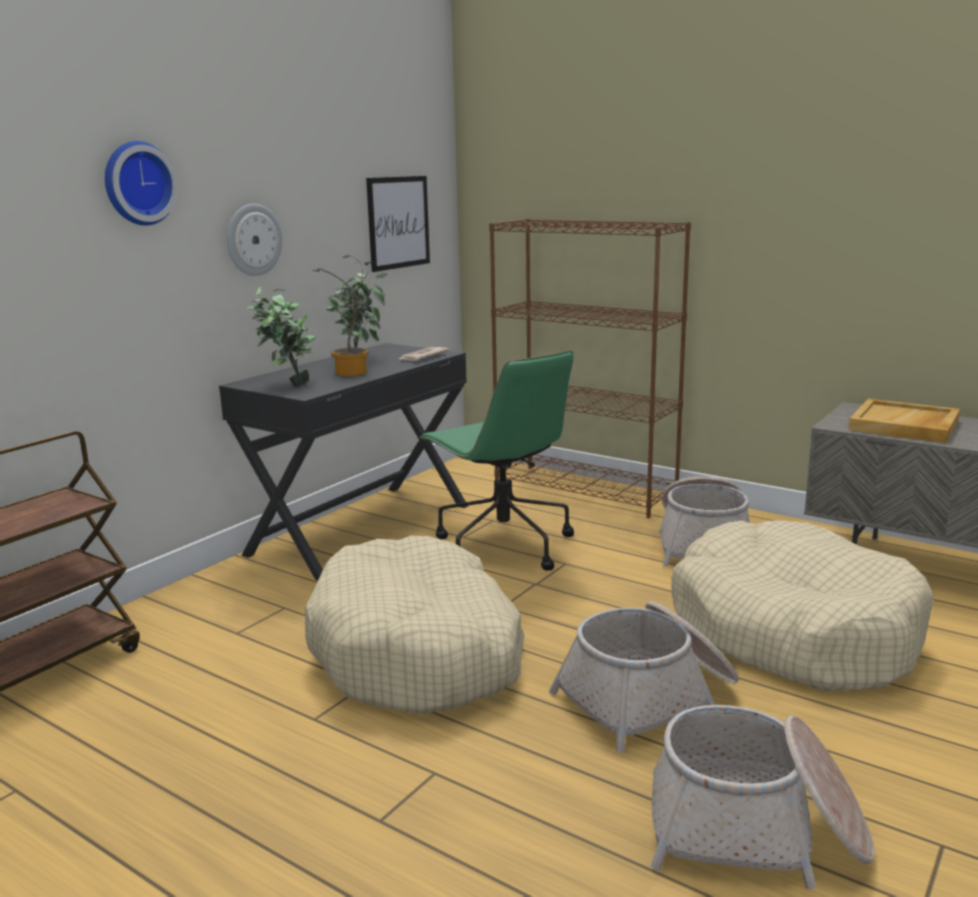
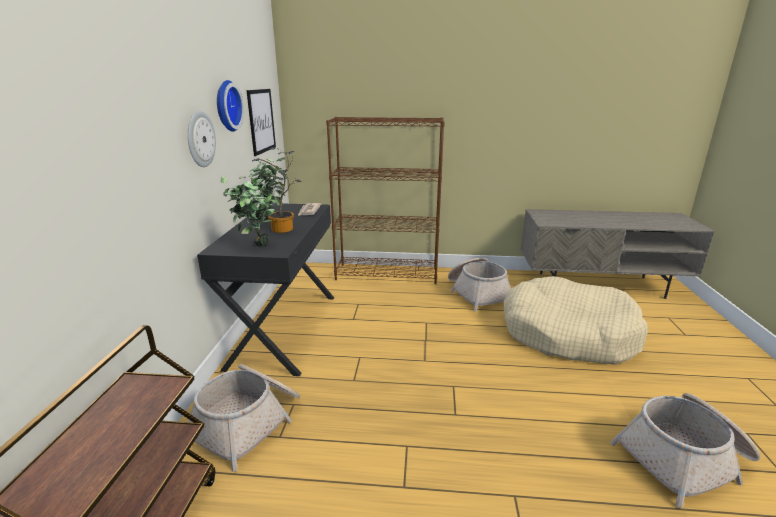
camera: 30 degrees left, 5 degrees up
(137, 183) = (130, 95): wall clock -> wall clock (226, 106)
(418, 652) = (412, 409): beige dog bed -> none
(502, 545) = (381, 319): green office chair -> none
(649, 698) = (556, 396): basket -> basket (249, 422)
(904, 425) = (571, 219): beige tray -> none

